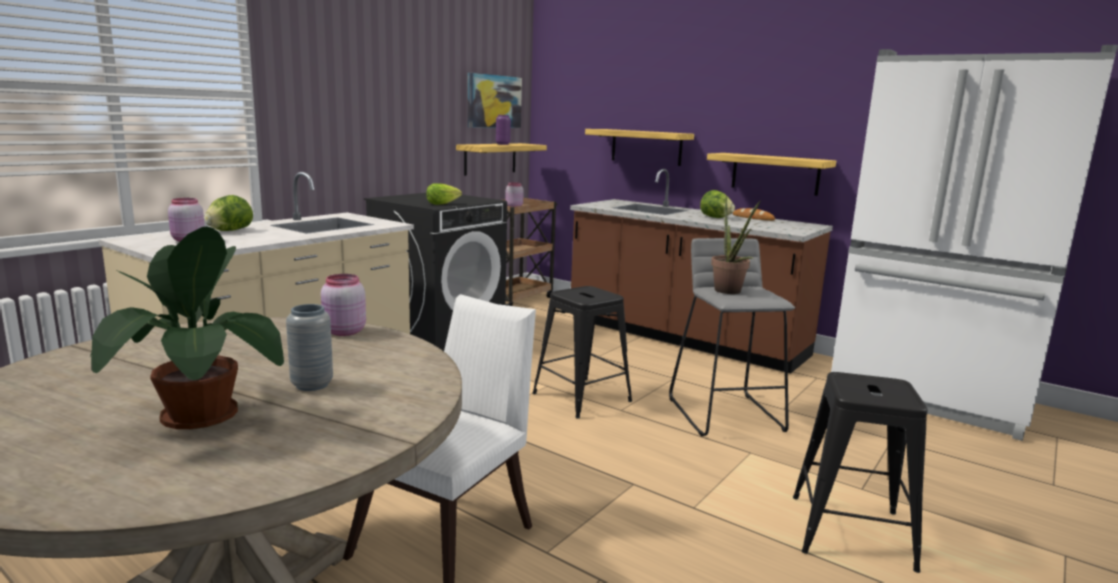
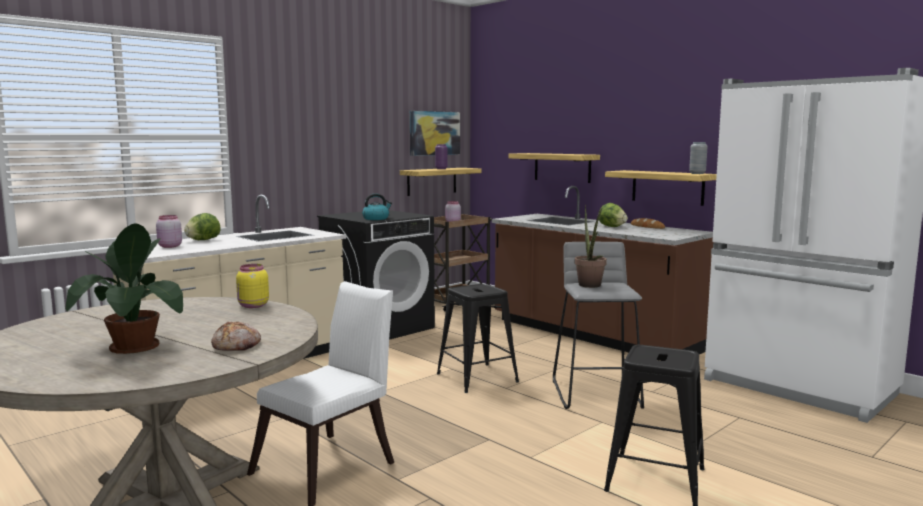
camera: 10 degrees right, 5 degrees down
(312, 385) = (212, 334): grey vase -> grey vase (697, 173)
(343, 332) = (252, 306): pink jar -> yellow jar
(362, 407) = (237, 346): none -> bread
(442, 204) = (376, 218): lettuce -> kettle

